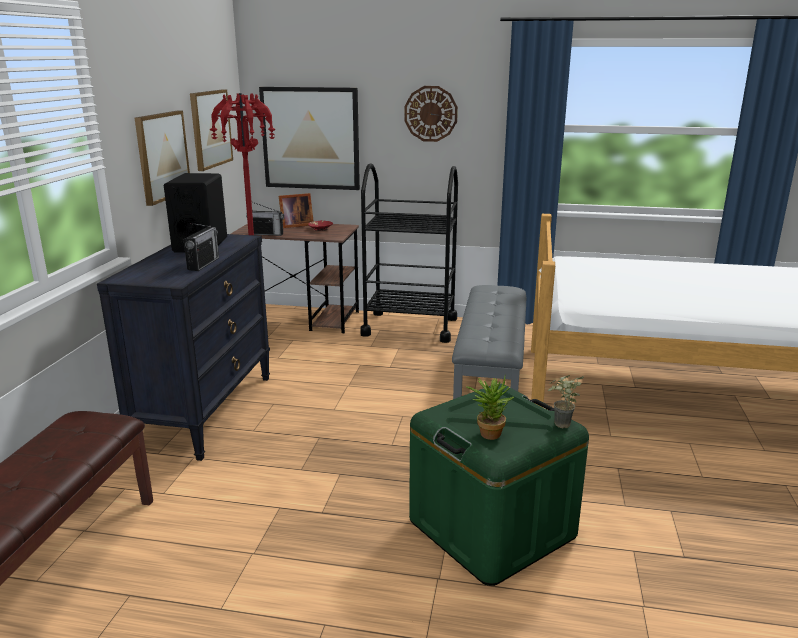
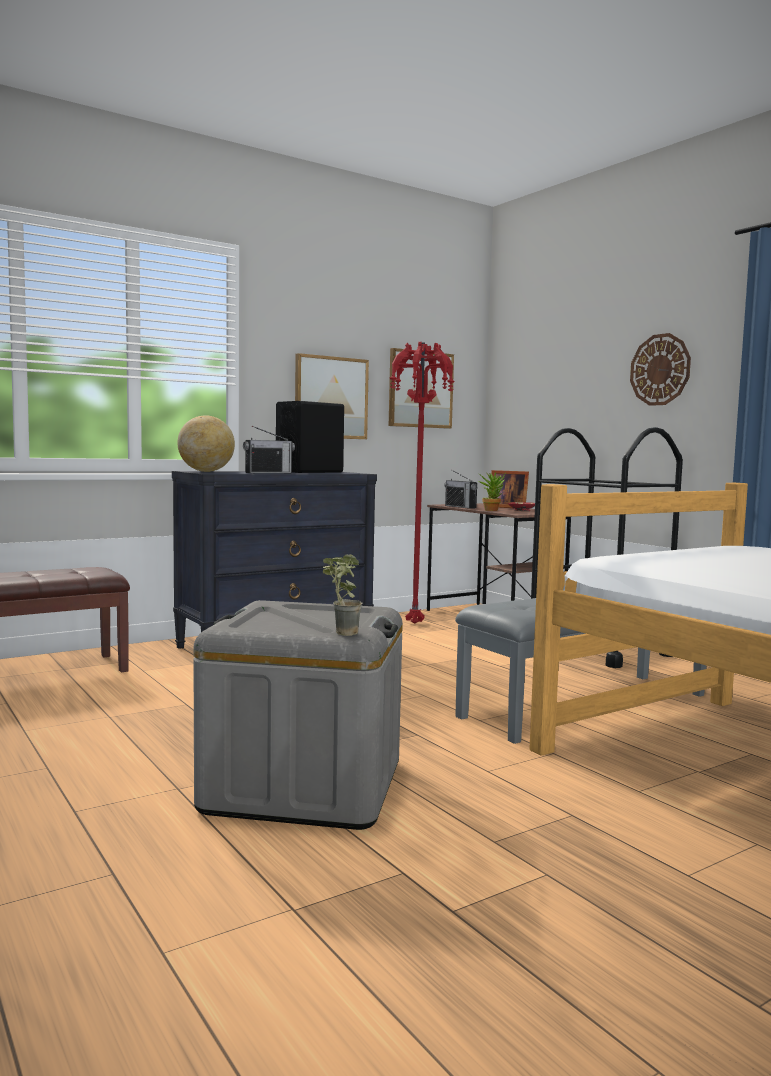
camera: 45 degrees right, 15 degrees down
(142, 277) = (206, 471): none -> globe
(311, 138) = (539, 409): picture -> none
(488, 432) = (273, 622): potted plant -> potted plant (492, 510)
(491, 528) = (304, 786): green storage box -> grey storage box

